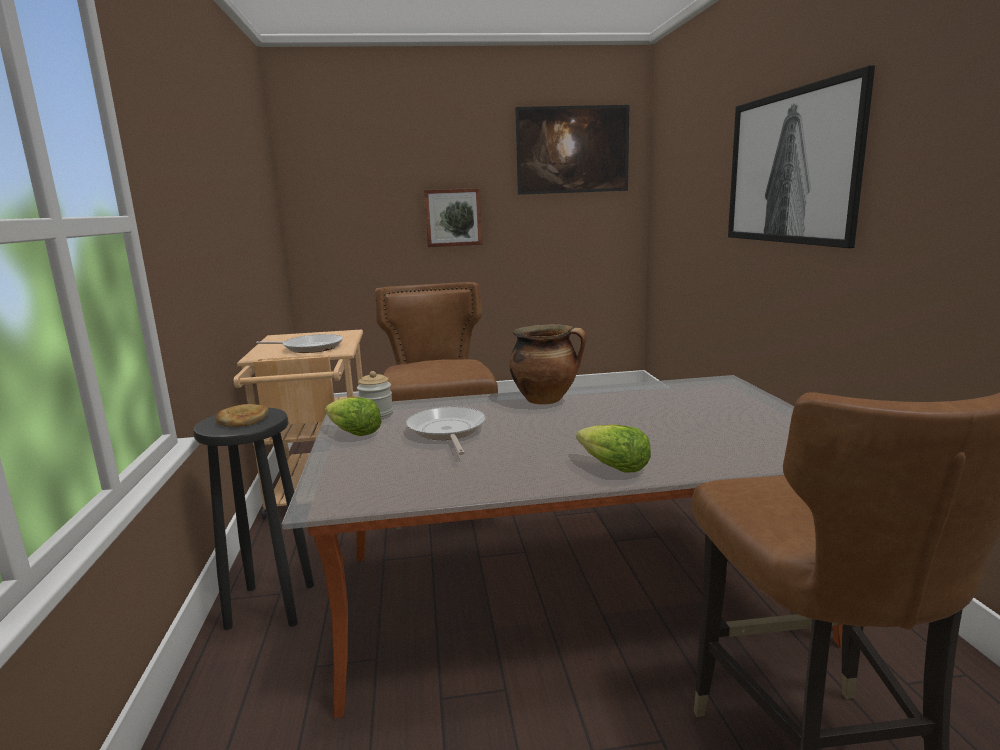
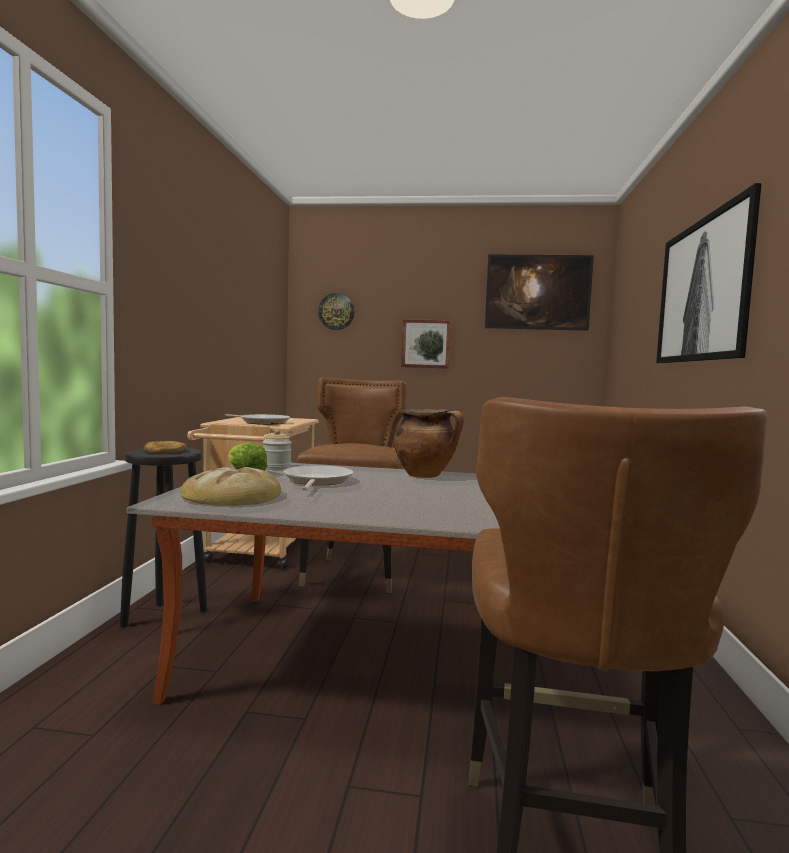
camera: 15 degrees right, 10 degrees down
(340, 185) = (336, 311): none -> wall clock
(385, 477) = (233, 496): none -> bread
(612, 467) = (425, 515): lettuce -> none

